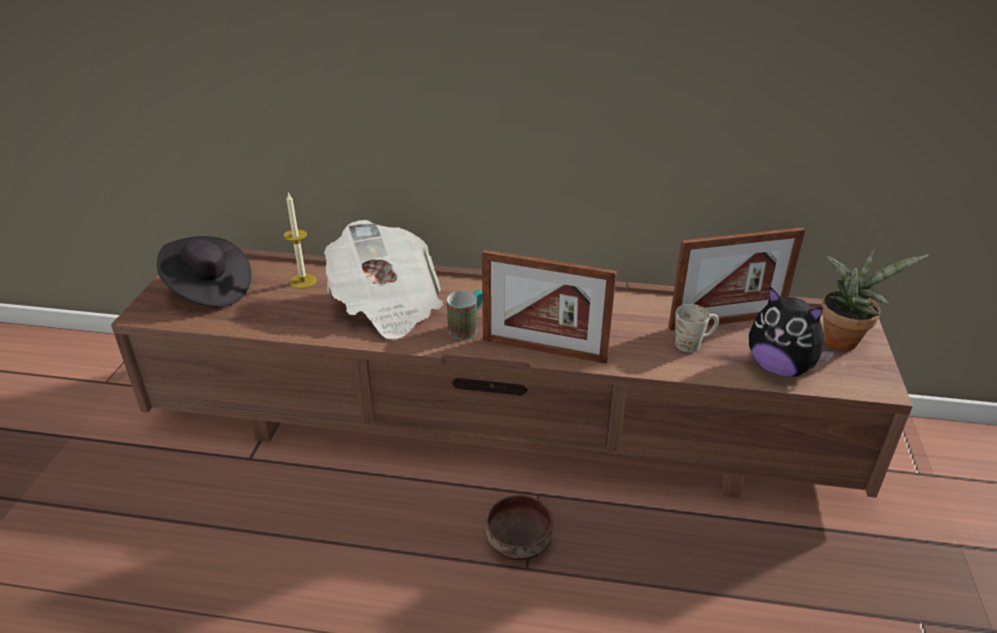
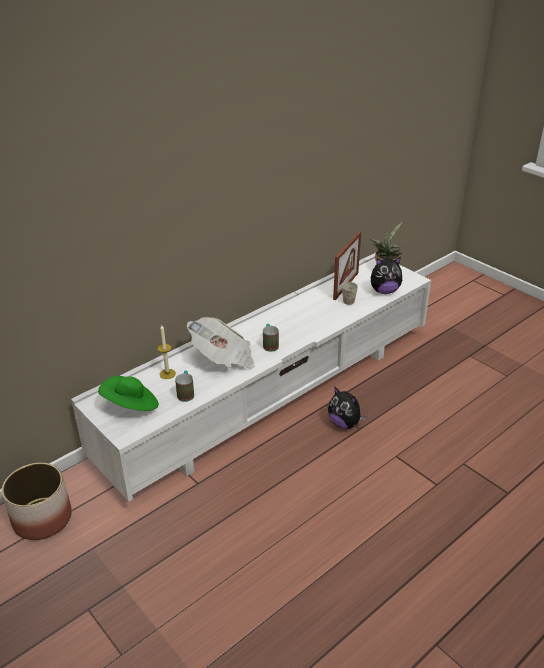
camera: 50 degrees left, 0 degrees up
(100, 372) = (42, 518): none -> planter
(209, 289) = (131, 406): black hat -> green hat
(274, 315) = (186, 393): none -> mug
(498, 423) = (271, 393): brown tv stand -> white tv stand
(520, 542) = (344, 423): brown bowl -> plush toy
(544, 350) = (310, 334): picture frame -> none

